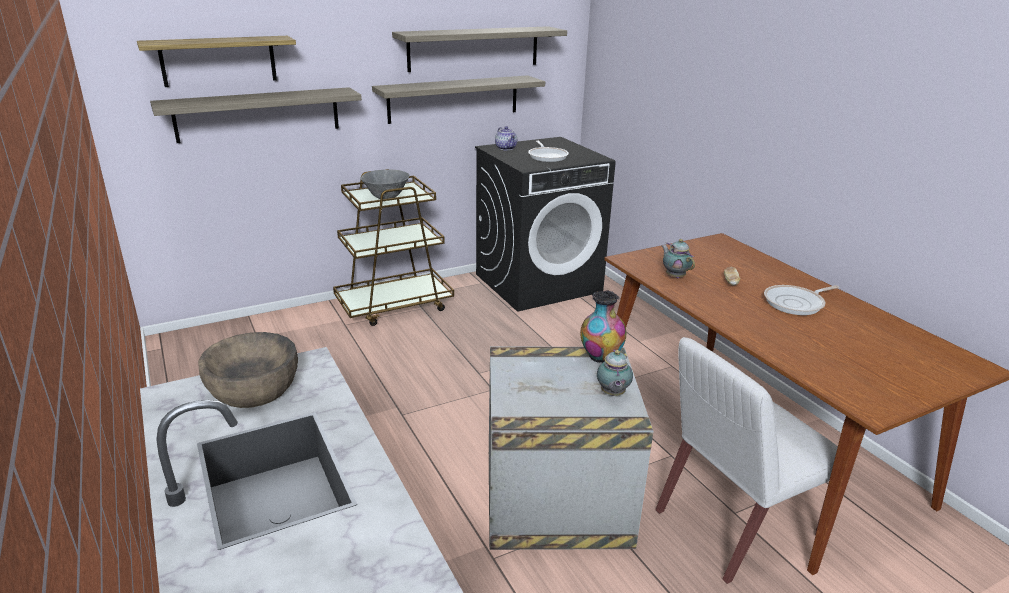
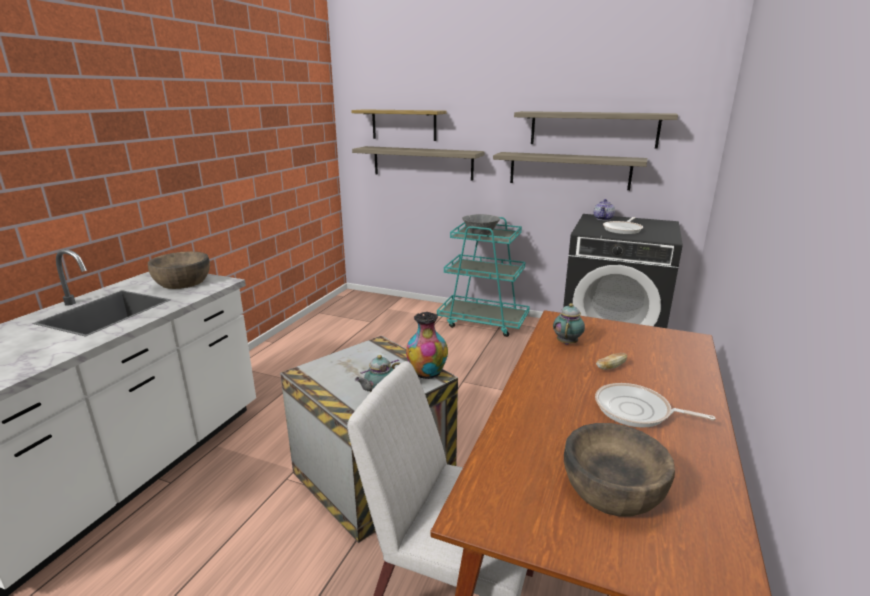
camera: 50 degrees right, 5 degrees down
(395, 305) = (483, 322): brown cart -> turquoise cart
(875, 352) = (612, 489): none -> brown bowl

